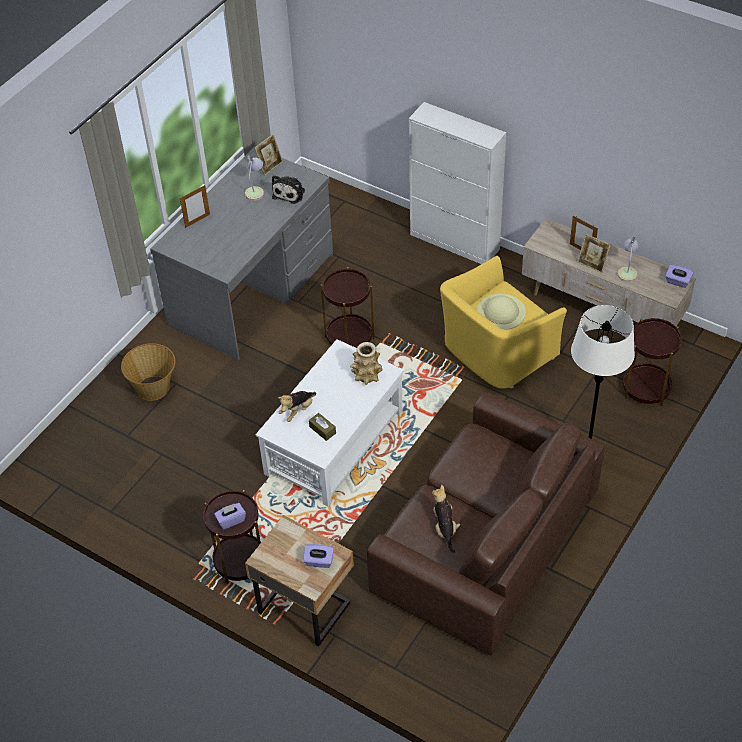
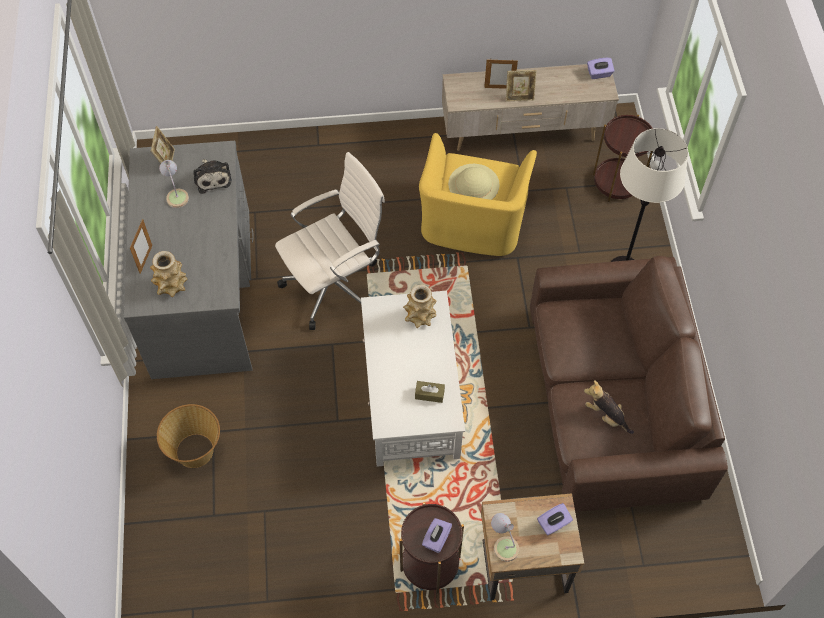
camera: 40 degrees left, 10 degrees up
(198, 245) = (171, 285): none -> vase
(297, 410) = (390, 390): plush toy -> none
(349, 337) = (335, 285): brown side table -> white office chair
(455, 242) = (347, 138): white cabinet -> none
(627, 271) = (552, 87): table lamp -> table lamp (503, 544)

